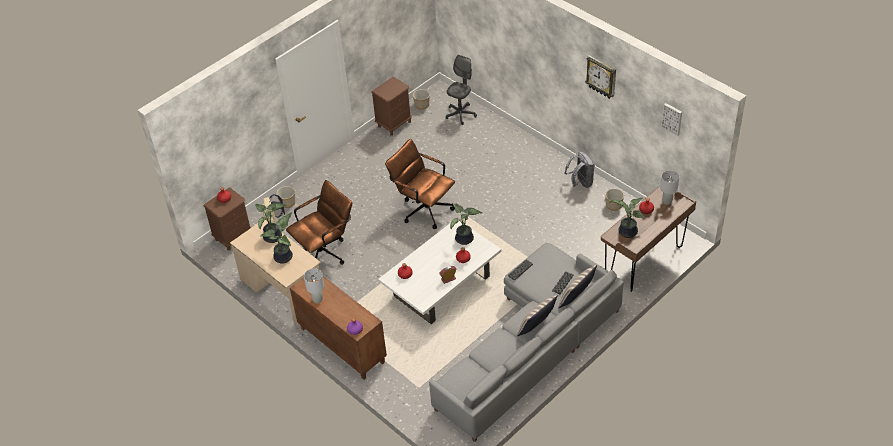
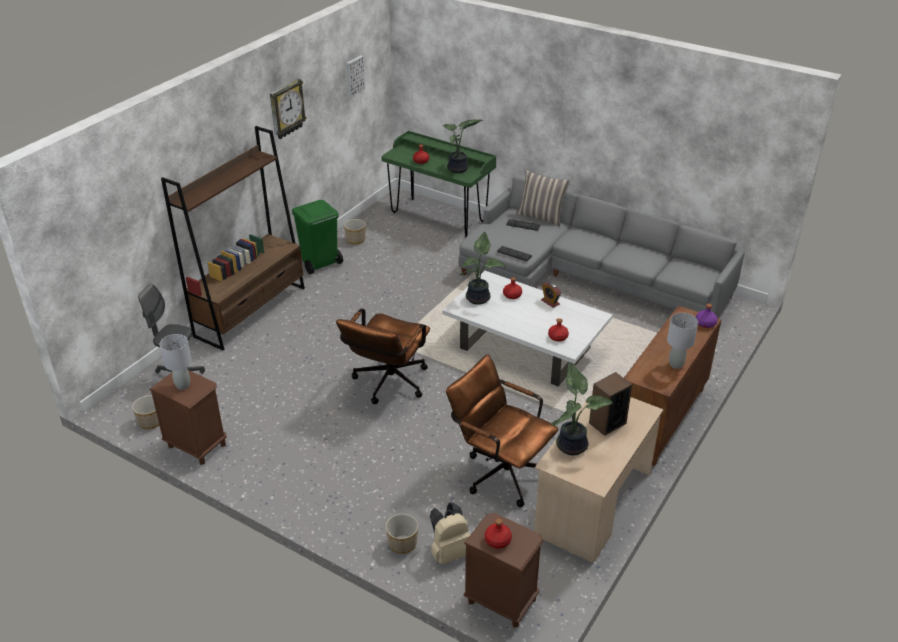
camera: 105 degrees left, 10 degrees down
(284, 257) = (607, 423): potted plant -> speaker
(524, 145) = (251, 311): none -> brown bookcase
(536, 328) = (594, 236): pillow -> none
(580, 183) = (320, 264): grey backpack -> green trash can
(644, 262) = (438, 217): brown desk -> green desk
(667, 201) = (405, 151): grey table lamp -> grey table lamp (183, 385)

